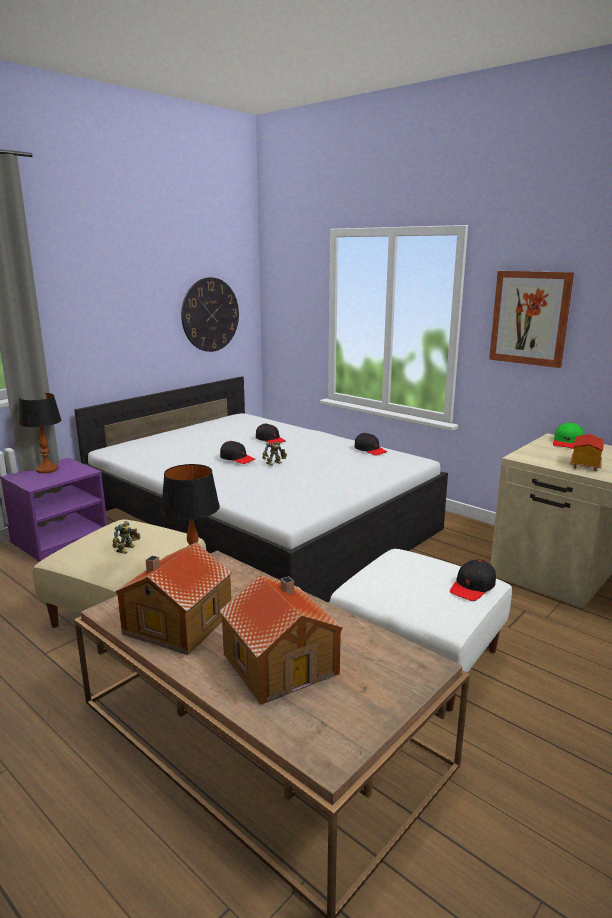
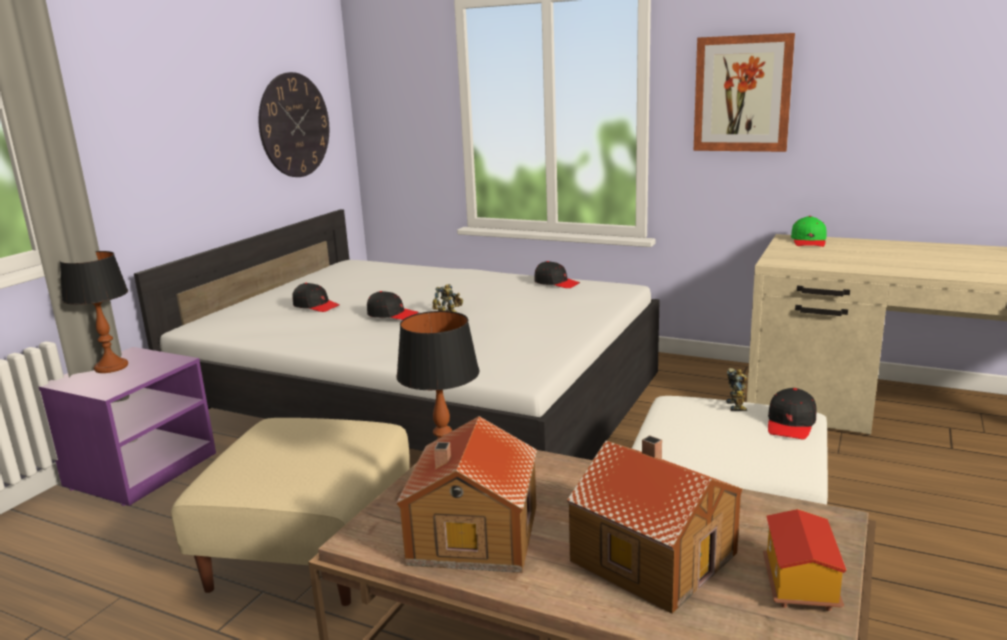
camera: 15 degrees left, 0 degrees up
(127, 549) = (308, 455): toy robot -> toy robot (738, 405)
(270, 440) = (416, 287): black cap -> black cap (316, 306)
(584, 464) = (851, 261): toy house -> toy house (798, 585)

